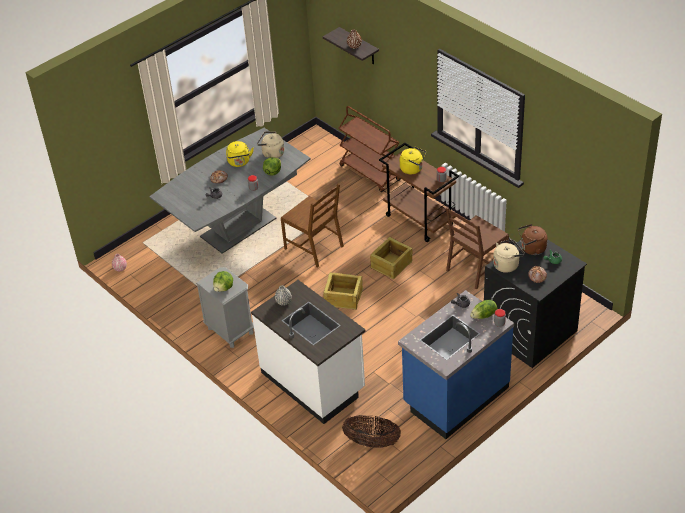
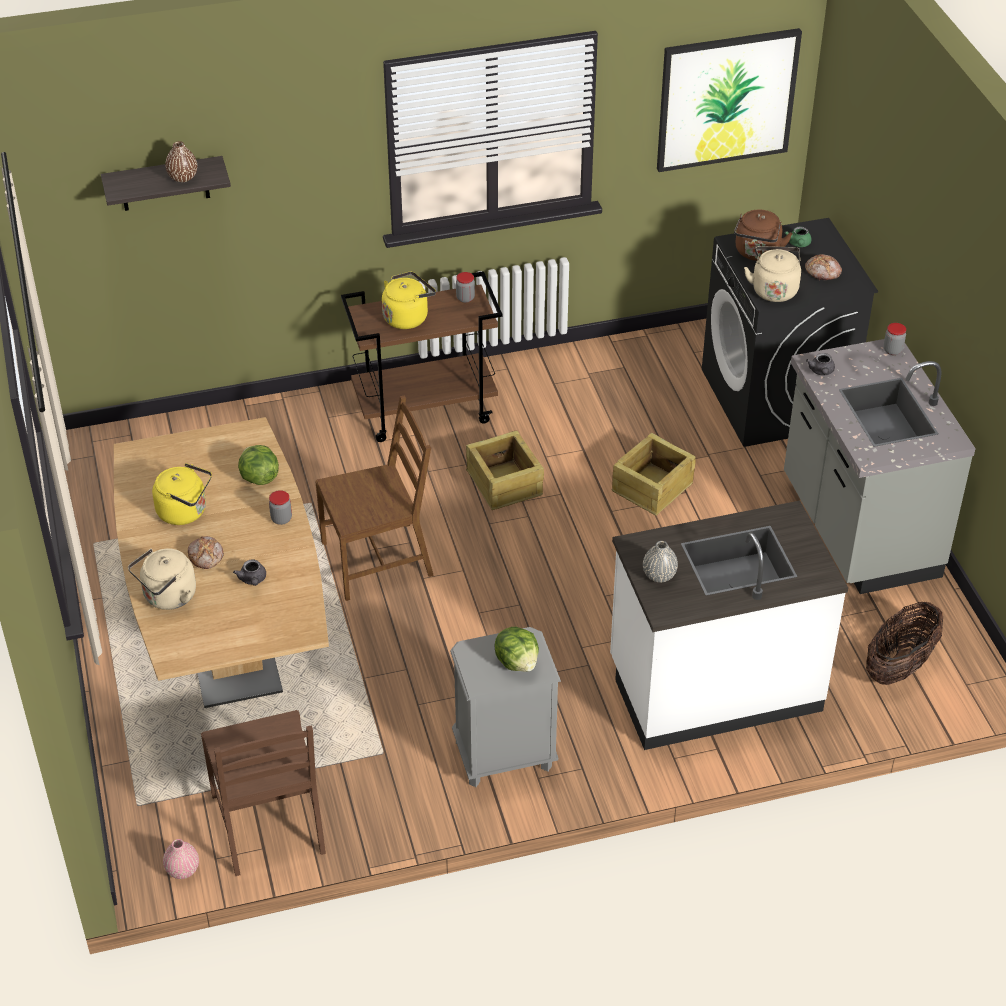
camera: 65 degrees left, 0 degrees up
(238, 228) = (230, 643): grey dining table -> brown dining table
(271, 153) = (204, 460): beige kettle -> beige kettle (167, 597)
(343, 297) = (536, 571): crate -> crate (651, 487)
(370, 173) = (252, 418): brown cart -> none
(455, 396) = (857, 530): blue counter -> grey counter
(476, 268) = (592, 395): brown chair -> brown chair (270, 824)
(484, 315) = (864, 358): lettuce -> none
(581, 173) = (726, 99): none -> picture

